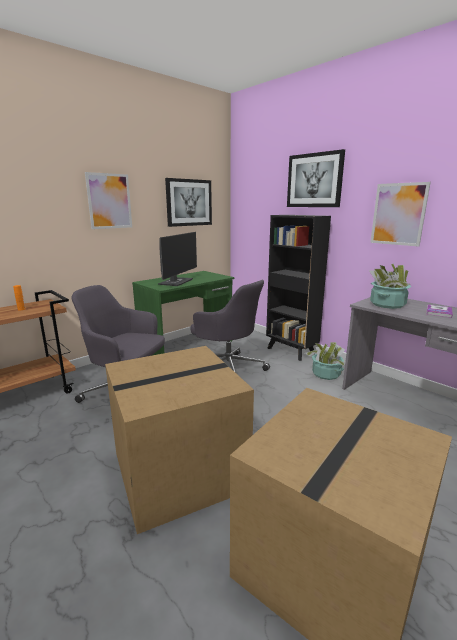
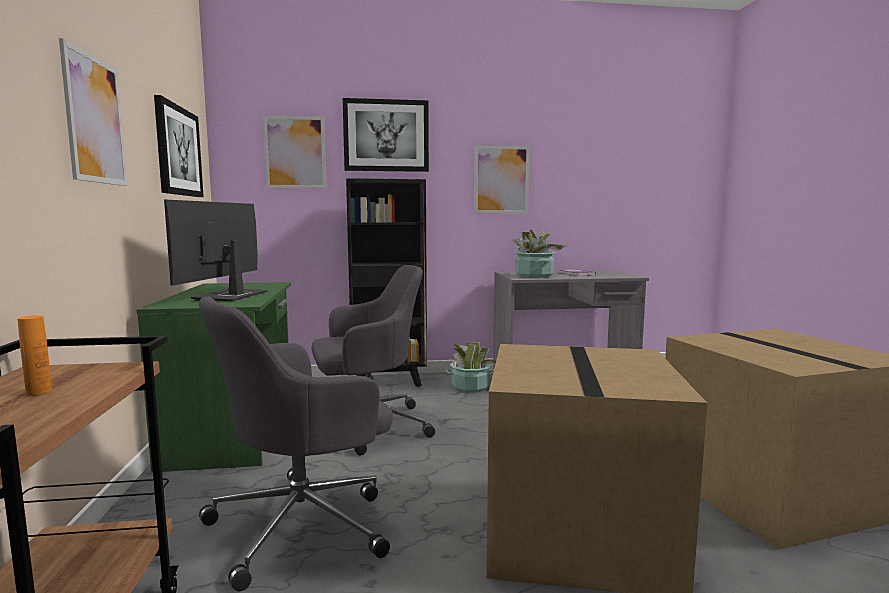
camera: 55 degrees left, 10 degrees down
(176, 282) = (230, 296): monitor -> monitor turned 135 degrees counterclockwise
(265, 195) = (295, 152): none -> picture

